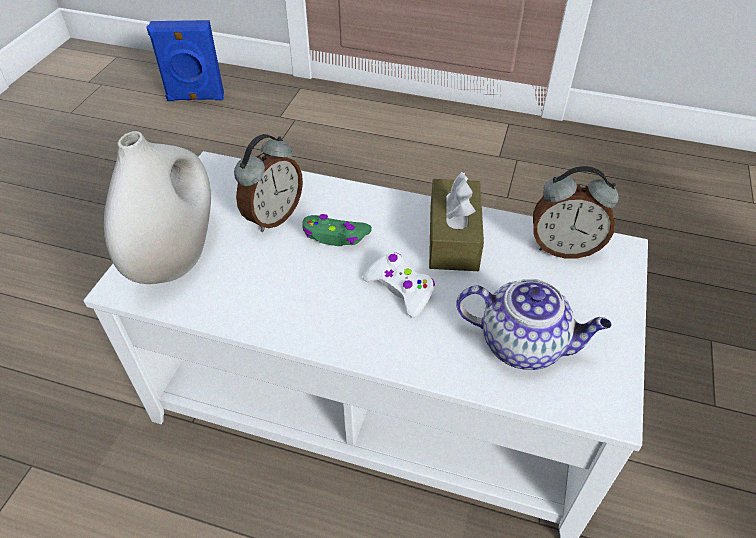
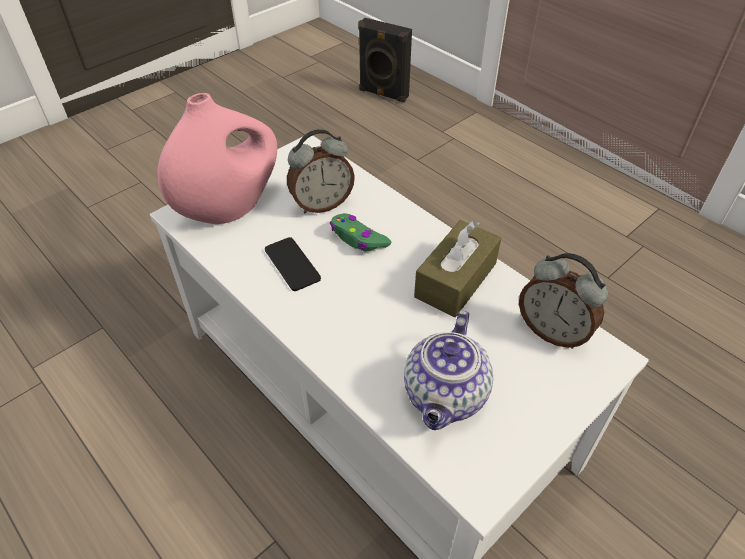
camera: 30 degrees right, 0 degrees up
(176, 257) = (230, 207): white vase -> pink vase
(195, 98) = (383, 94): blue speaker -> black speaker
(289, 287) = (292, 264): none -> phone
(400, 289) = (376, 303): white game controller -> none
(524, 344) = (445, 397): teapot -> teapot turned 60 degrees clockwise

